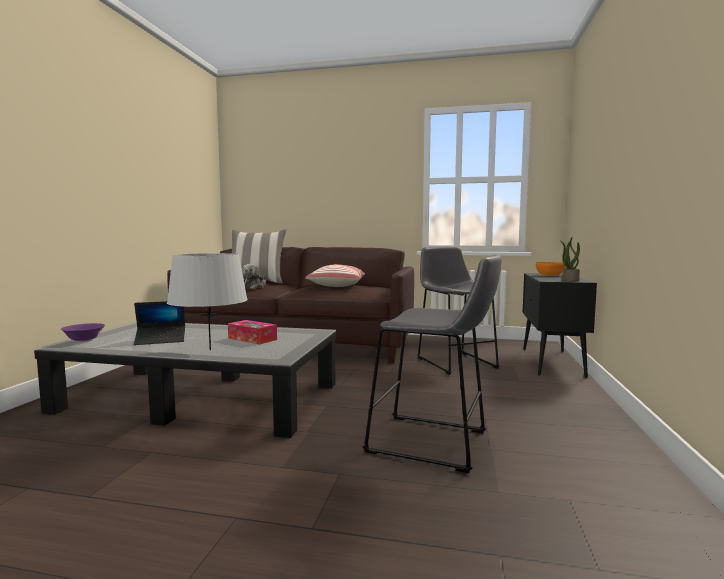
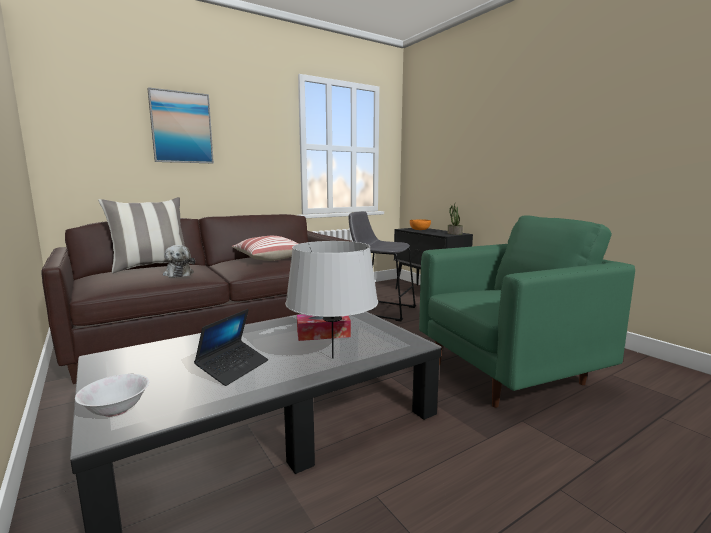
camera: 45 degrees left, 5 degrees up
(84, 340) = (116, 410): purple bowl -> white bowl
(314, 174) = (181, 127): none -> picture
(434, 443) = (508, 373): grey stool -> green armchair

